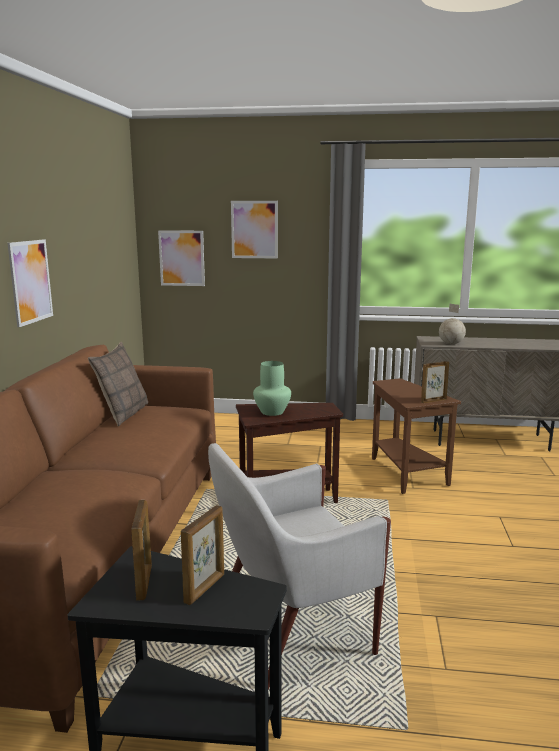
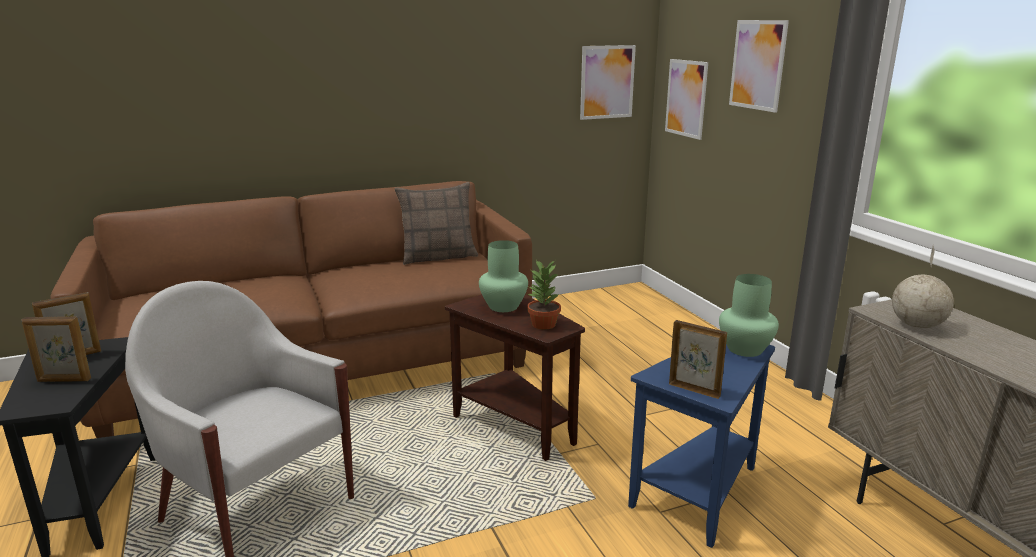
camera: 60 degrees right, 5 degrees up
(30, 281) = (397, 104): picture -> picture (607, 82)
(316, 409) = (544, 325): none -> potted plant
(398, 383) = (744, 349): none -> green vase
(406, 474) = (698, 495): brown side table -> blue side table

